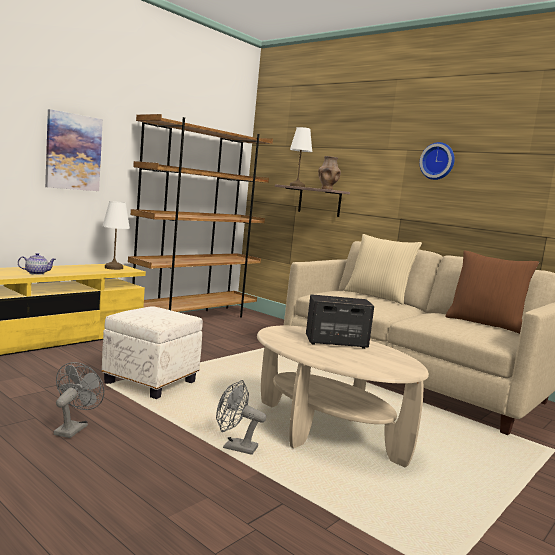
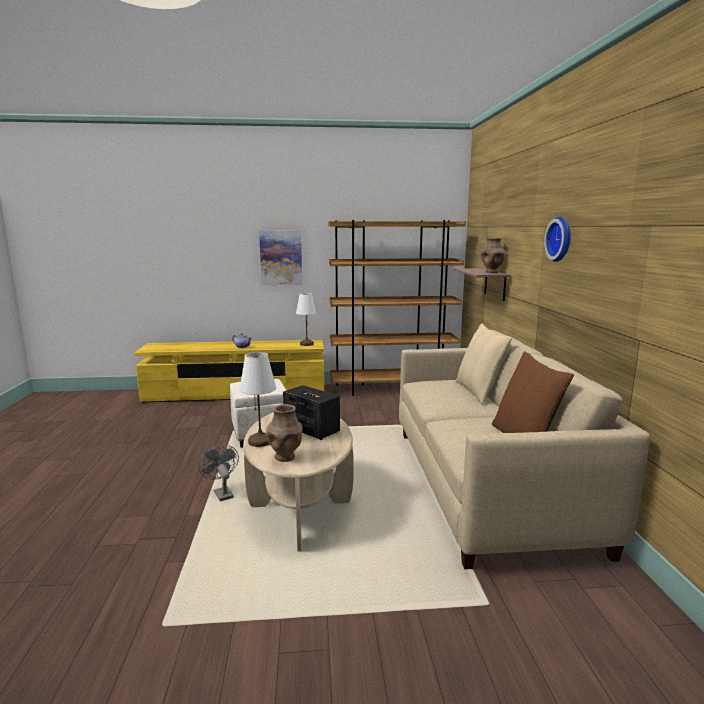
camera: 45 degrees right, 5 degrees up
(73, 428) = (169, 454): grey fan -> none
(297, 186) = (472, 269): white table lamp -> white table lamp (260, 441)
(381, 366) = (285, 457): none -> brown vase

